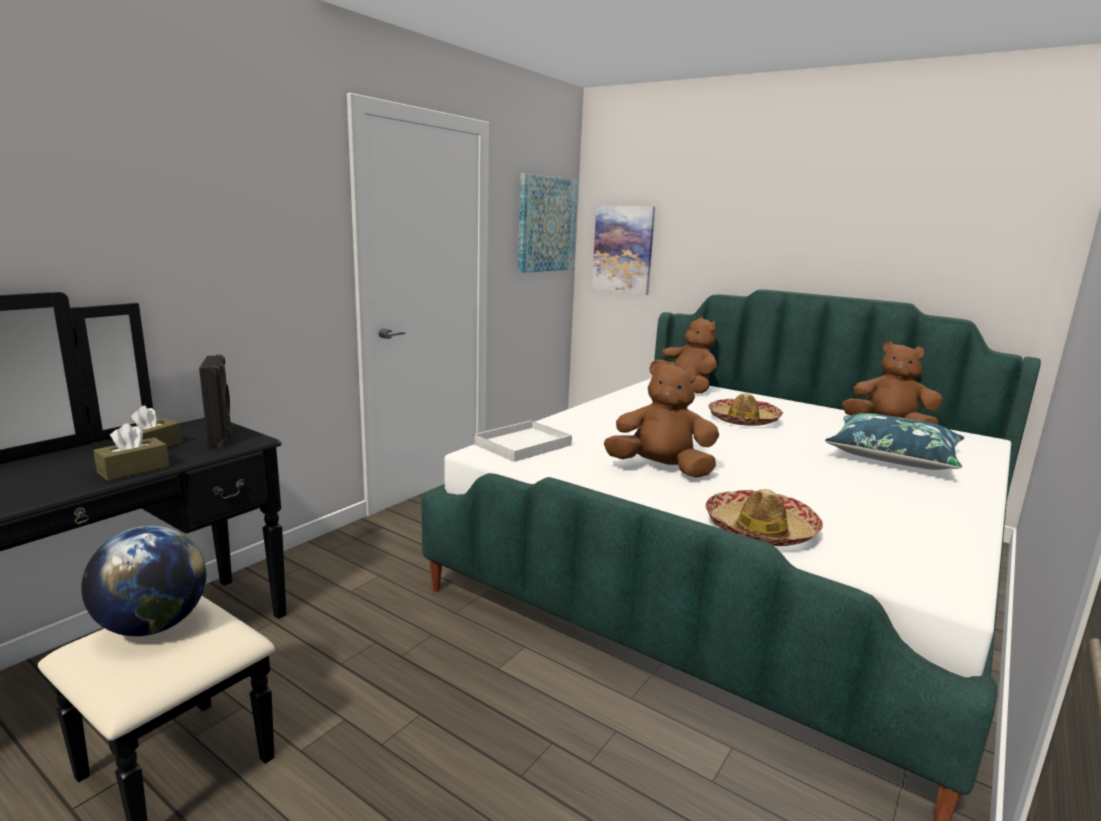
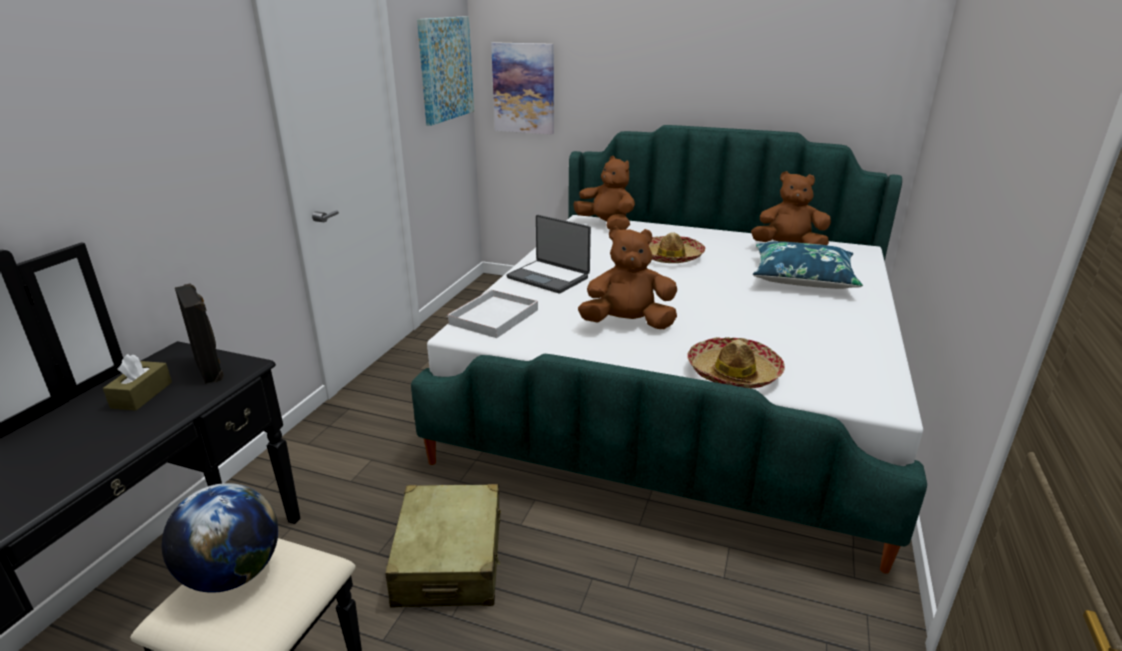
camera: 15 degrees left, 10 degrees up
(133, 469) = (146, 425): brown tissue box -> none
(407, 687) = (450, 560): none -> beige suitcase
(600, 421) = (549, 277): none -> laptop

